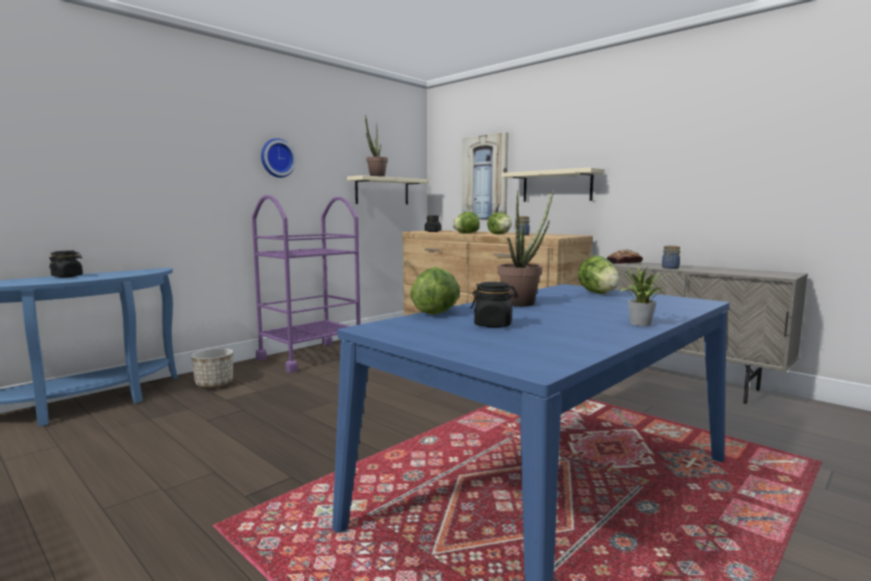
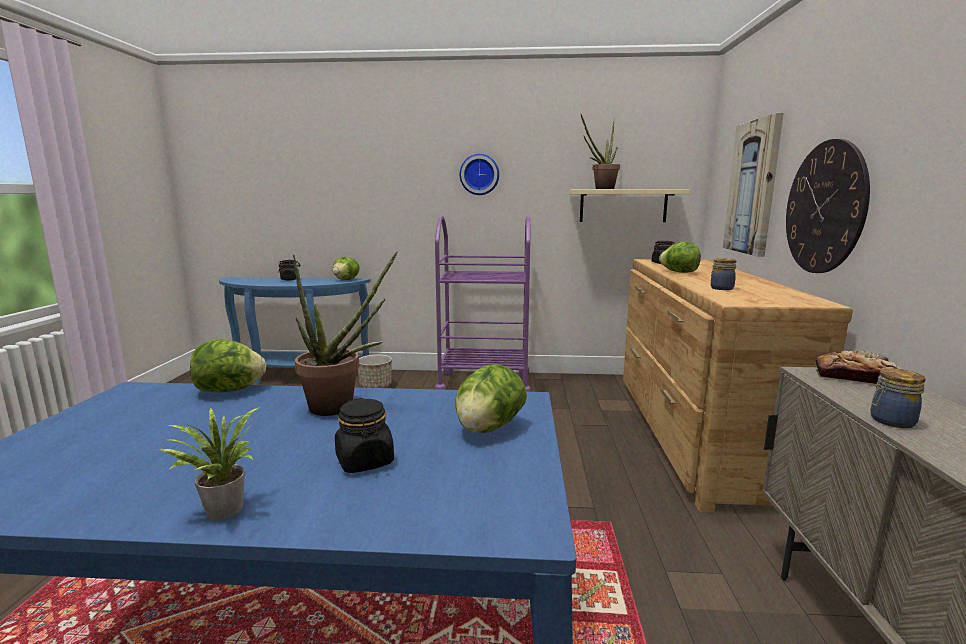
camera: 50 degrees right, 5 degrees up
(493, 325) = (169, 428): black jar -> black jar (365, 461)
(499, 234) = (700, 282): lettuce -> lettuce (346, 280)
(557, 186) = (824, 207): beige shelf -> wall clock

